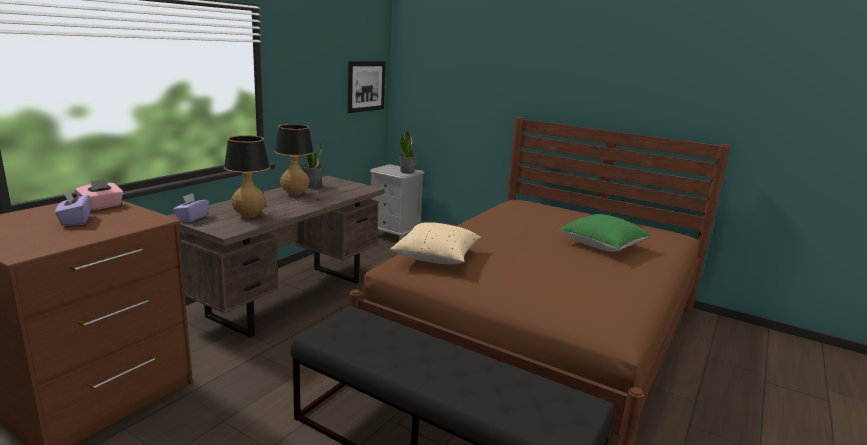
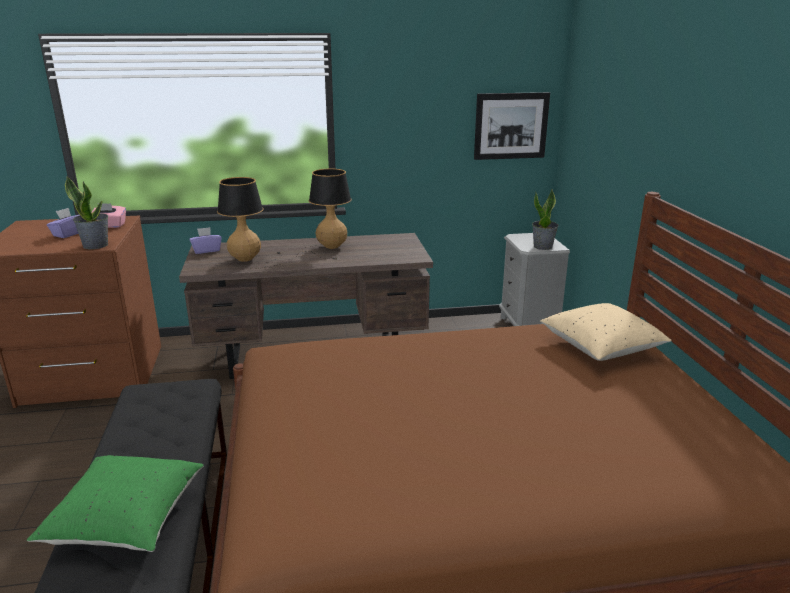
camera: 50 degrees right, 5 degrees up
(311, 186) = (368, 242): potted plant -> potted plant (96, 245)
(436, 257) = (311, 359): beige pillow -> beige pillow (601, 348)
(602, 246) = (551, 433): green pillow -> green pillow (126, 520)

